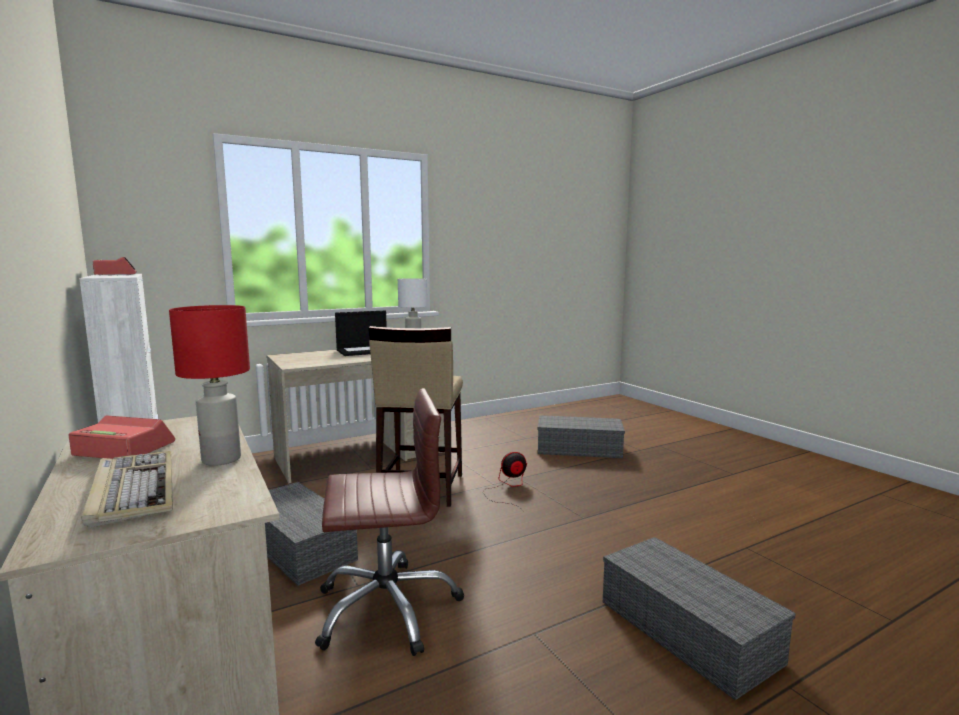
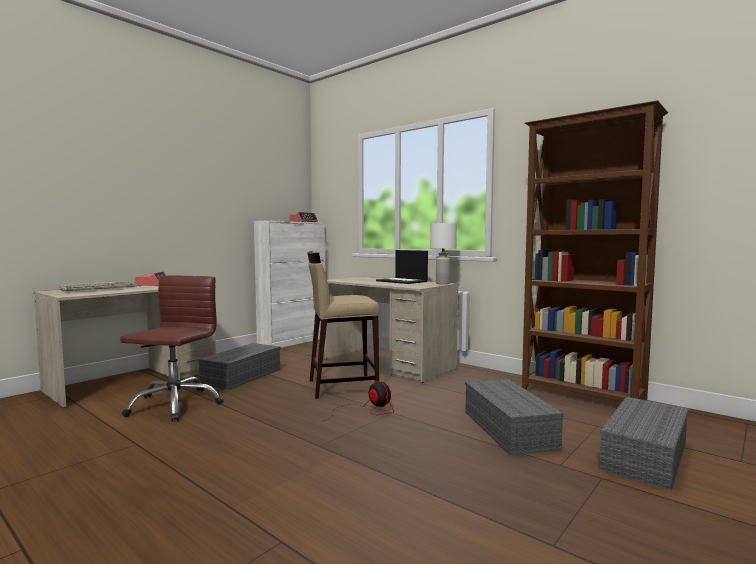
camera: 70 degrees right, 5 degrees down
(220, 460) = (131, 290): red table lamp -> none
(387, 608) = (174, 405): brown office chair -> brown office chair turned 135 degrees counterclockwise
(528, 416) = (582, 396): none -> brown bookcase
(684, 630) = (122, 498): grey storage box -> grey storage box (643, 455)

